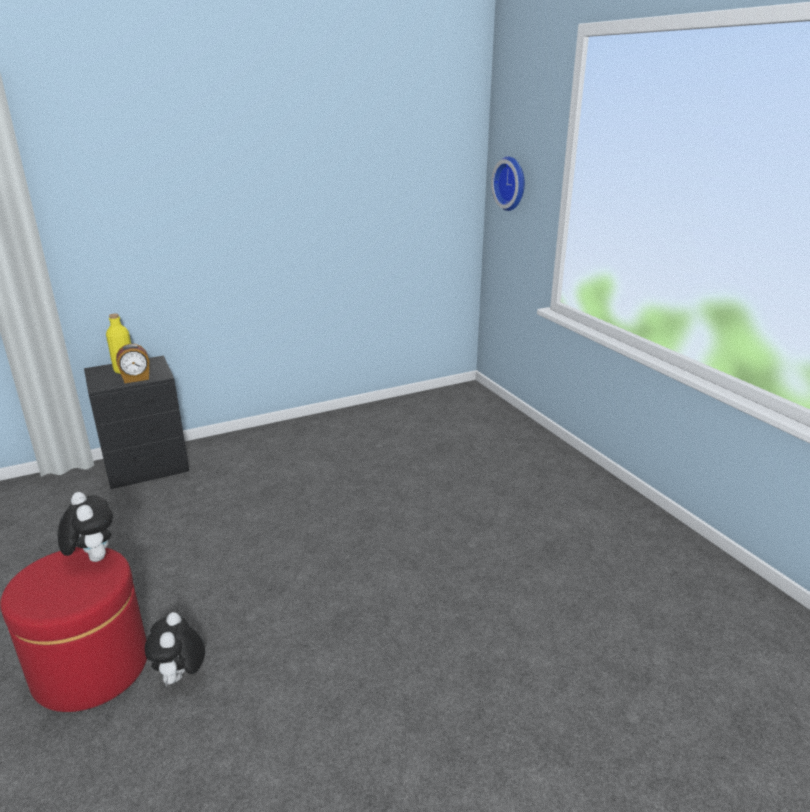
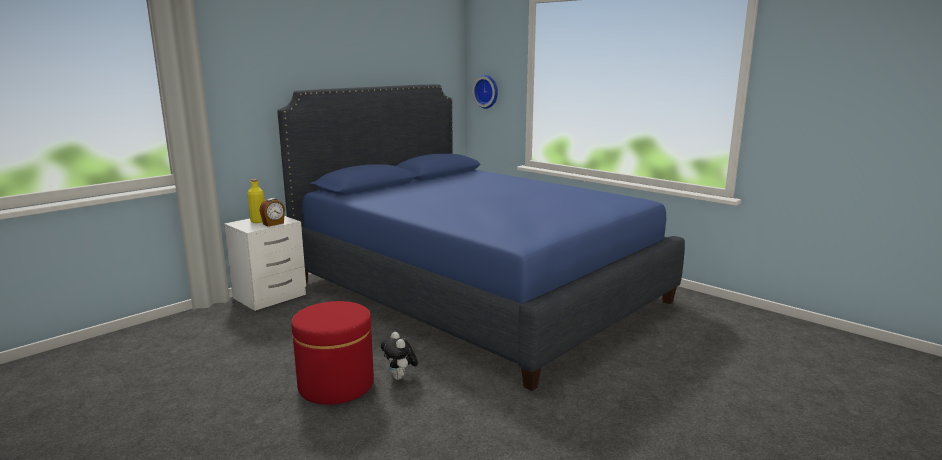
camera: 20 degrees left, 10 degrees down
(93, 558) = (336, 304): plush toy -> none
(148, 466) = (271, 296): black nightstand -> white nightstand
(410, 510) = (476, 291): none -> blue bed

